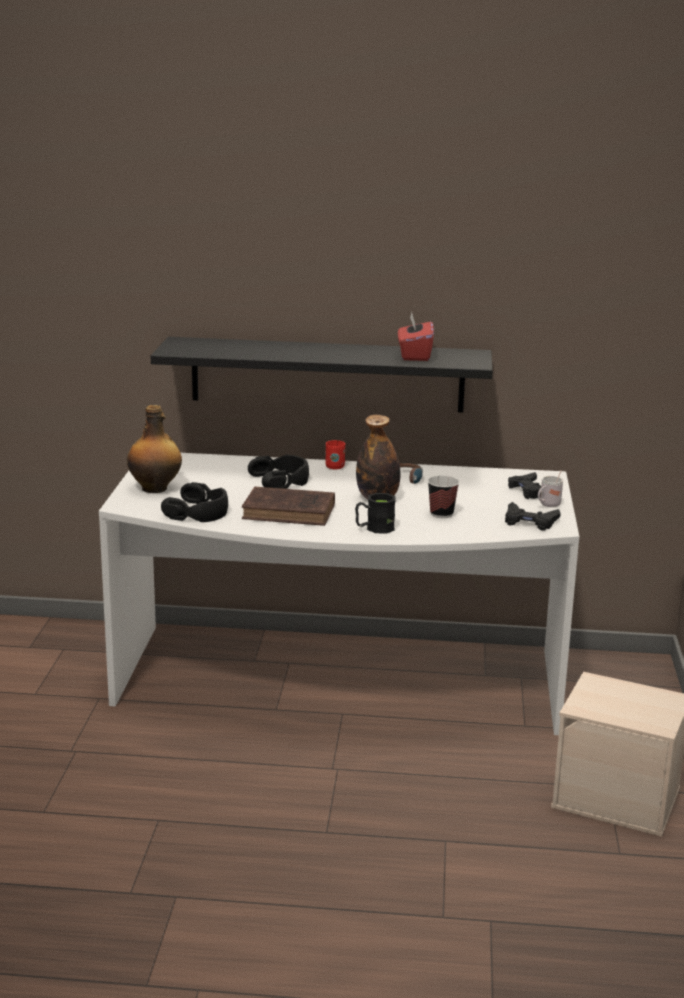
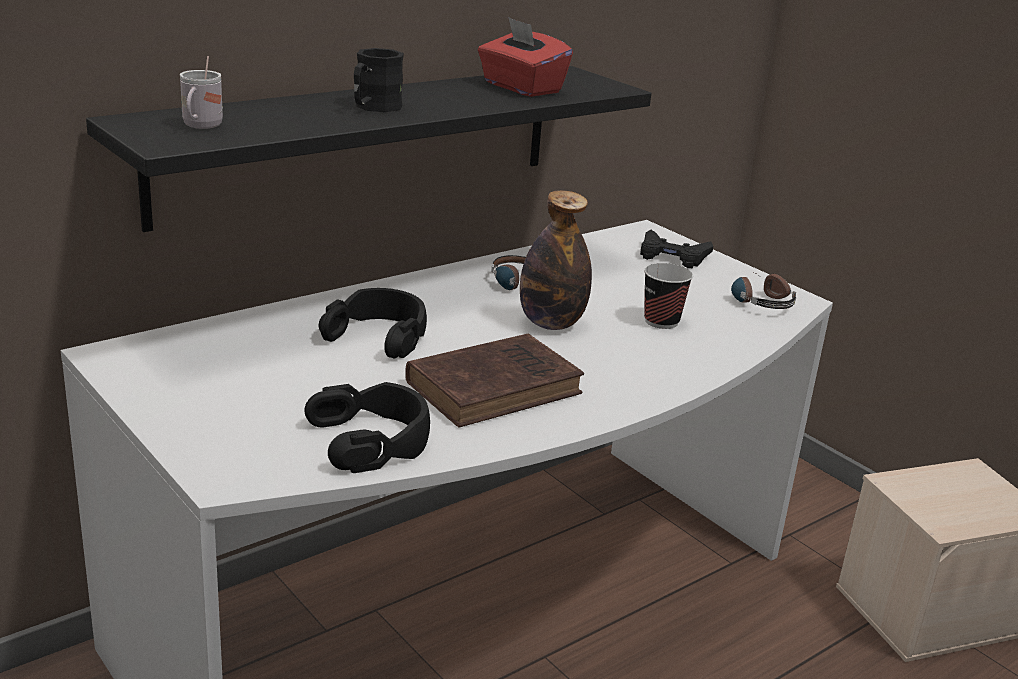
camera: 45 degrees left, 5 degrees up
(155, 489) = (220, 420): bottle -> none
(334, 466) = (402, 289): red mug -> none
(374, 529) = (643, 374): black mug -> black mug (373, 108)
(530, 521) = (758, 299): black game controller -> headphones
(548, 505) = (726, 271): white mug -> white mug (200, 127)

